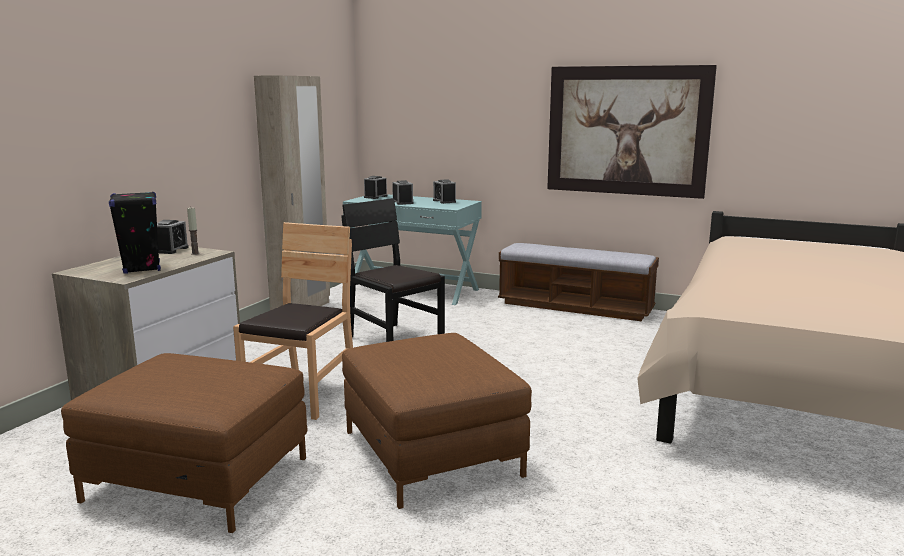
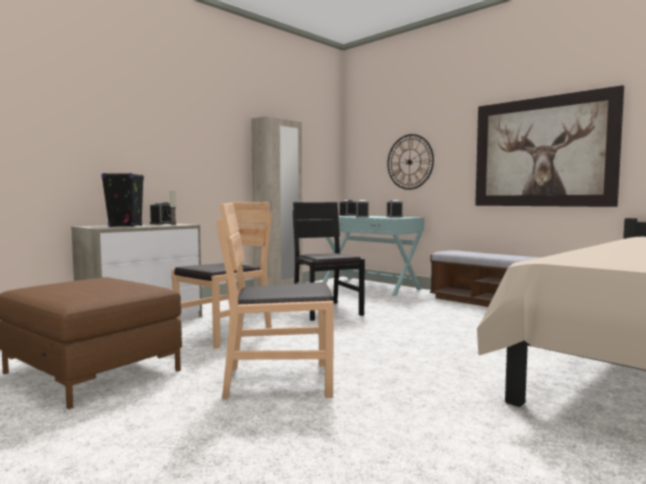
camera: 20 degrees right, 10 degrees down
(430, 453) = (279, 381): brown ottoman -> brown chair
(459, 127) = (409, 162): none -> wall clock

